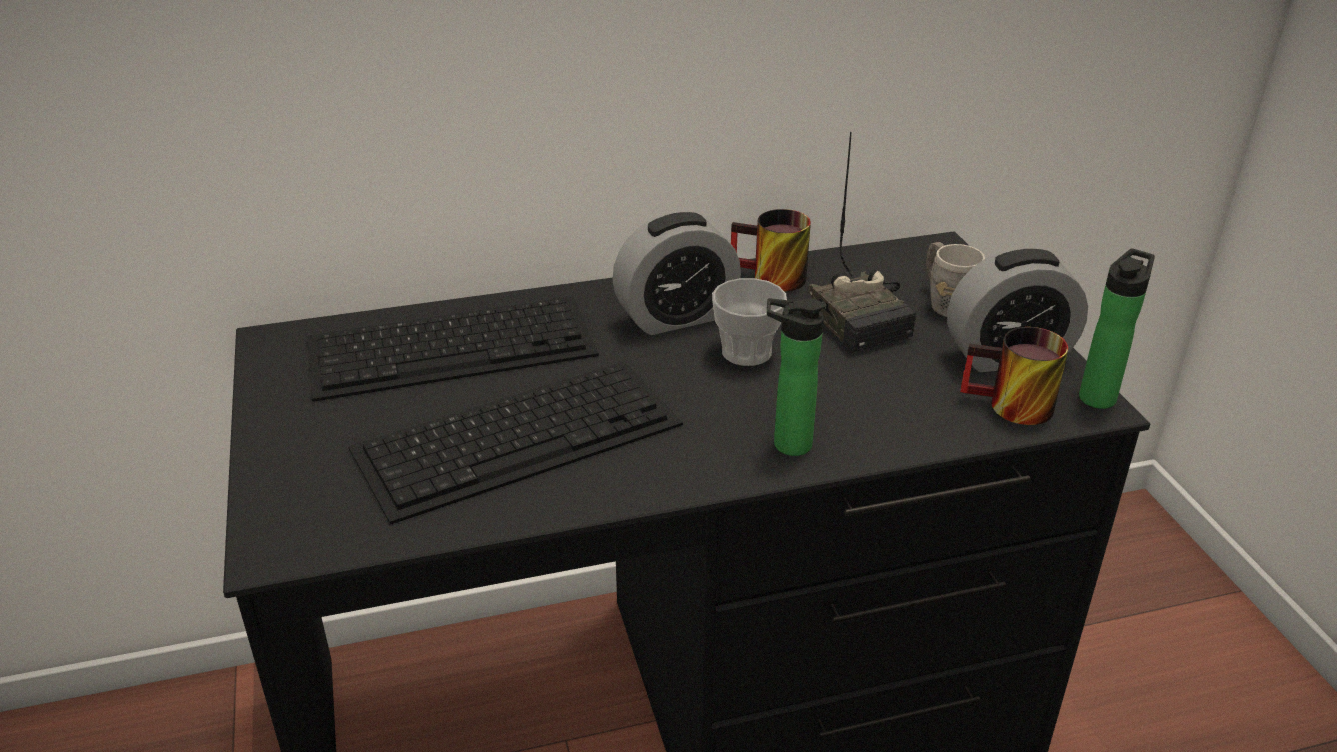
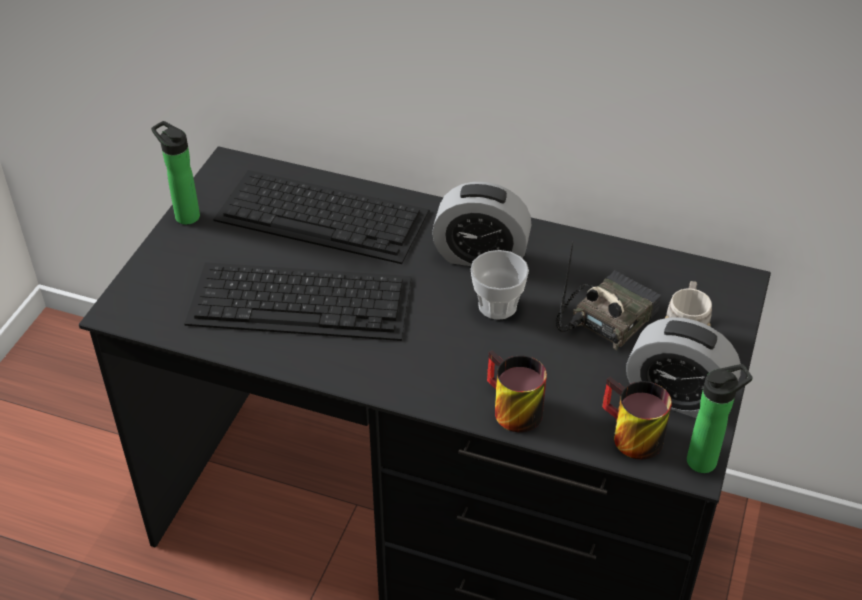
camera: 35 degrees right, 10 degrees up
(769, 279) = (577, 253): mug -> mug (509, 409)
(786, 444) = (449, 386): bottle -> bottle (184, 215)
(863, 320) = (606, 317): radio -> radio turned 150 degrees counterclockwise

